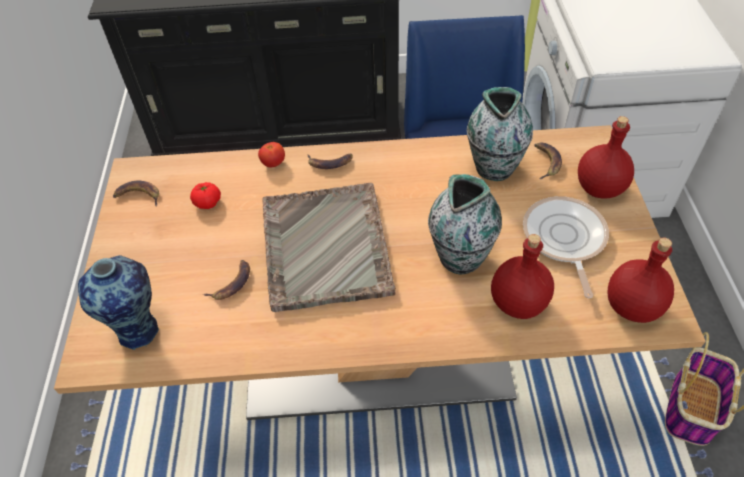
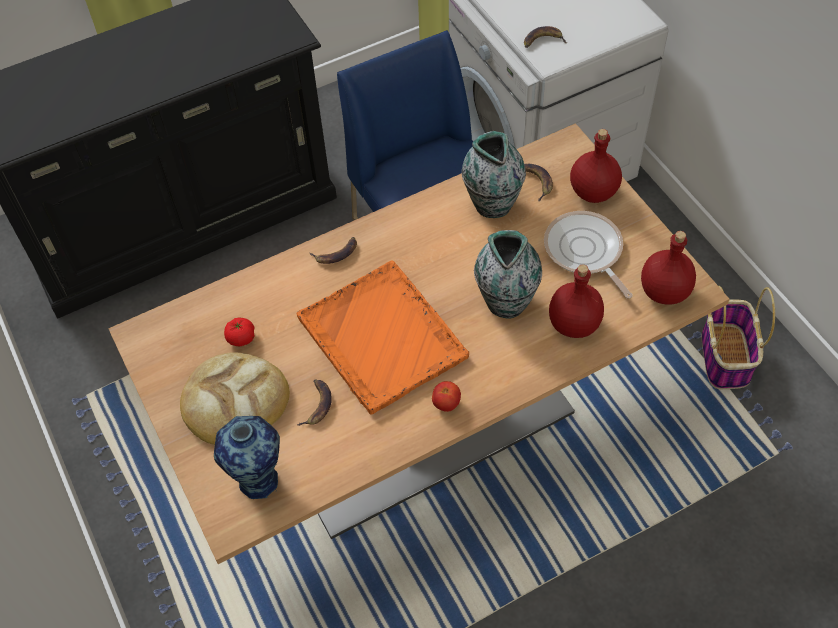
camera: 25 degrees left, 5 degrees up
(138, 195) = (164, 357): banana -> banana (542, 41)
(166, 252) = (234, 401): none -> bread
(273, 163) = (280, 274): tomato -> tomato (446, 403)
(325, 248) = (383, 339): grey tray -> orange tray

